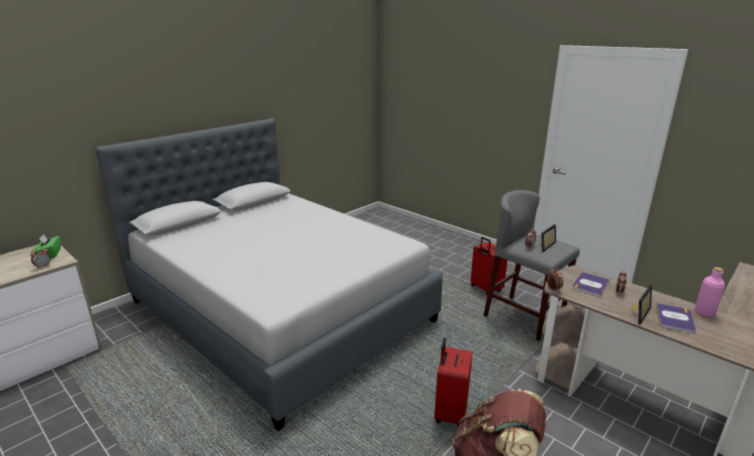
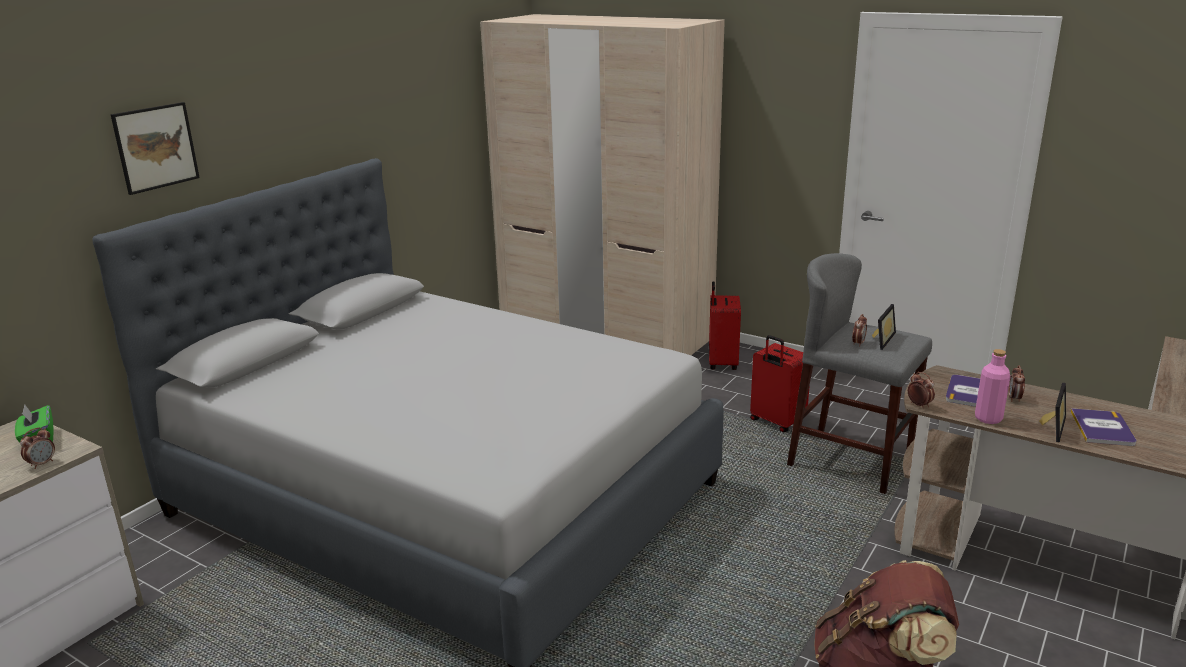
camera: 10 degrees left, 0 degrees up
(137, 101) = (156, 147): none -> picture
(404, 227) = (605, 332): none -> beige wardrobe
(449, 413) = (784, 620): red suitcase -> red suitcase (721, 363)
(704, 312) = (1139, 415): pink bottle -> pink bottle (988, 418)

